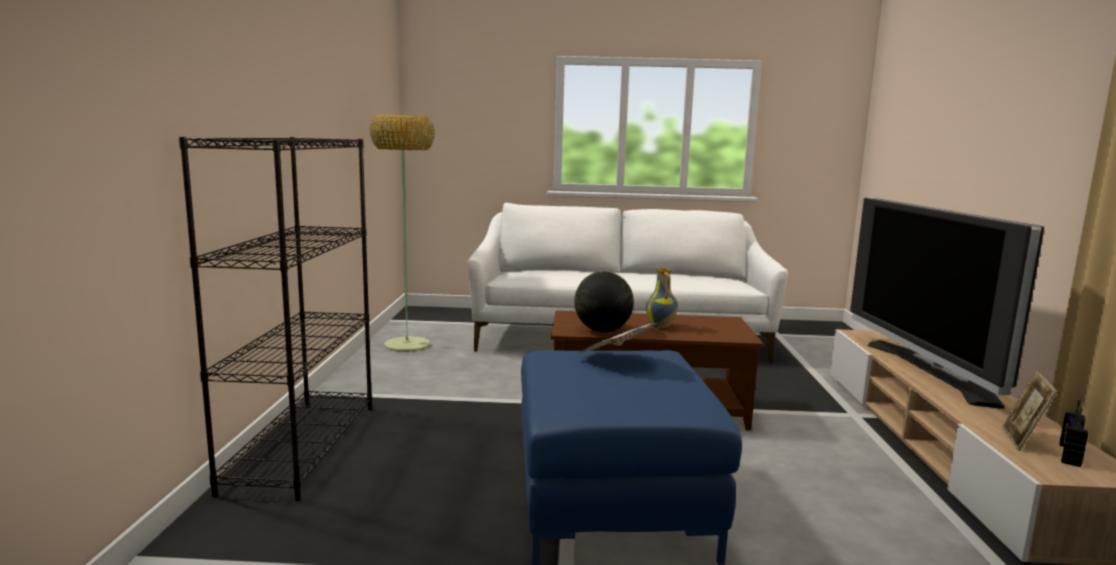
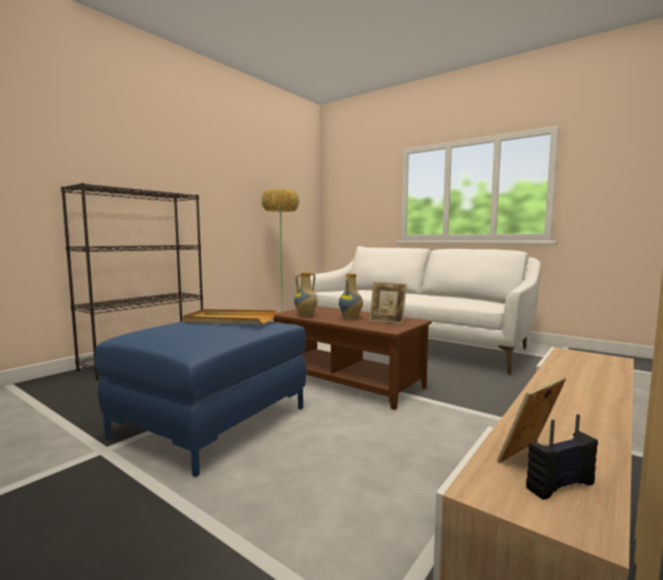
camera: 35 degrees right, 5 degrees down
(603, 330) = (306, 315): globe -> vase
(614, 359) = (229, 320): newspaper -> beige tray
(708, 325) = (387, 321): none -> picture frame
(928, 371) = (571, 386): television -> none

